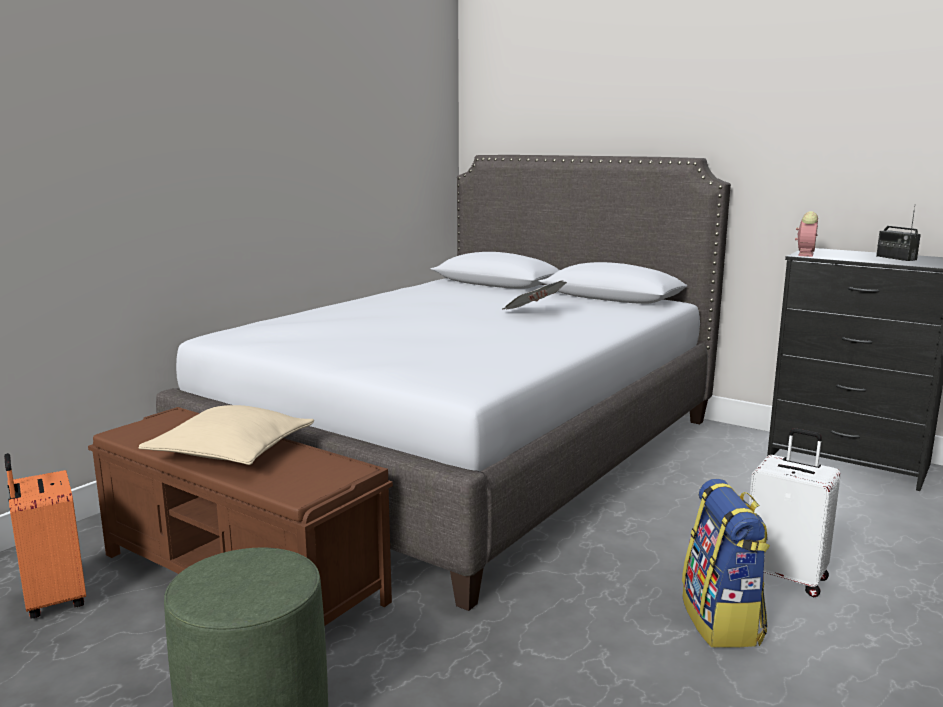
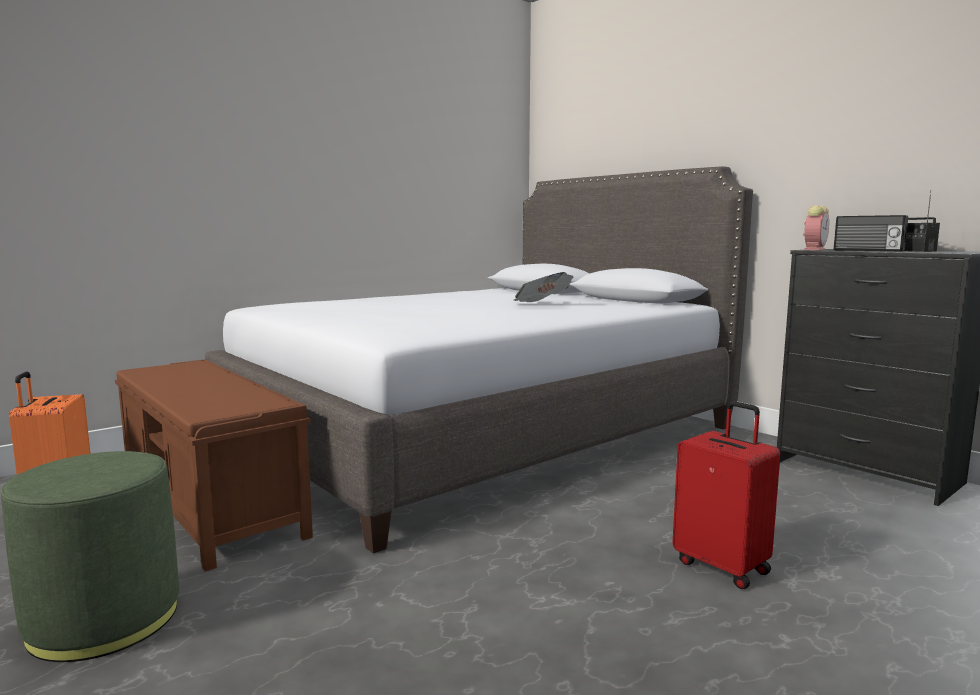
camera: 15 degrees right, 5 degrees down
(231, 451) = (198, 386): beige pillow -> none
(722, 621) = (620, 597): backpack -> none
(786, 577) = (723, 566): white suitcase -> red suitcase
(857, 258) = (867, 250): none -> radio

